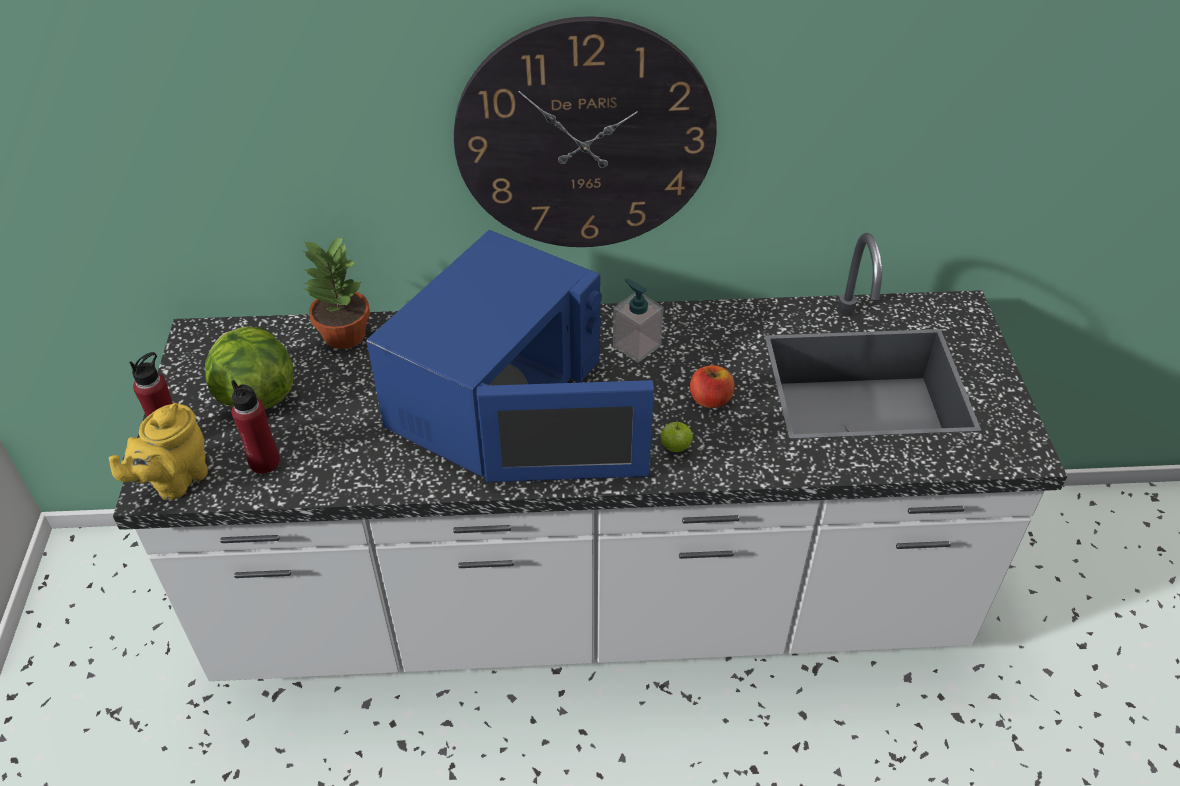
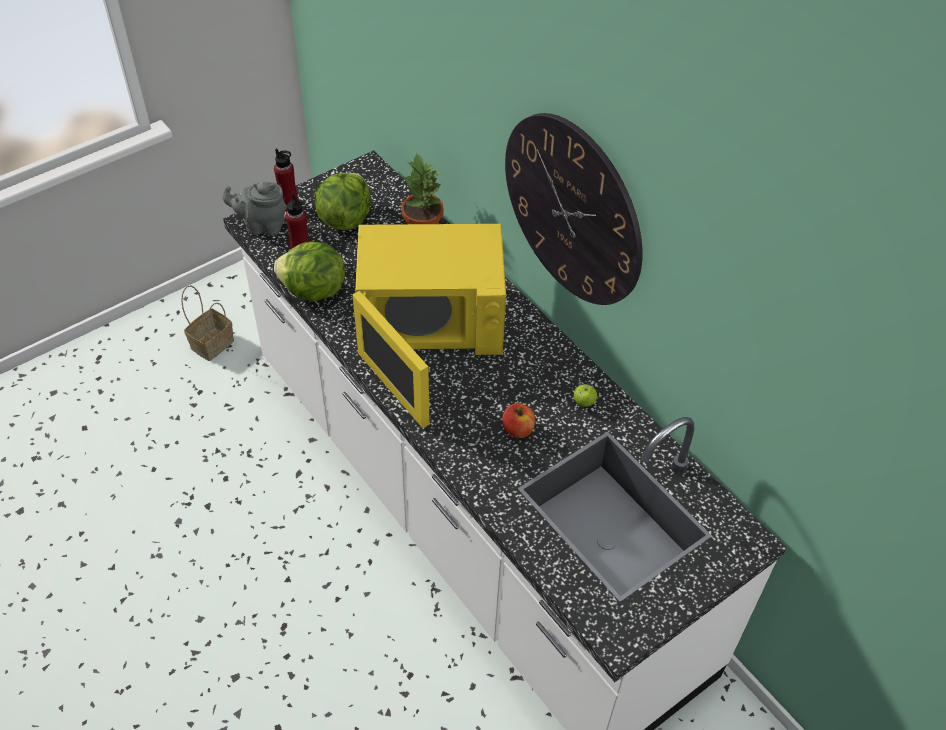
camera: 55 degrees right, 5 degrees up
(111, 742) = (212, 343): none -> basket
(175, 480) = (262, 226): yellow teapot -> grey teapot
(343, 480) = (313, 291): none -> lettuce
(498, 401) = (427, 325): blue microwave -> yellow microwave
(636, 346) = (535, 367): soap dispenser -> none
(675, 447) = (459, 431): apple -> apple (584, 402)

